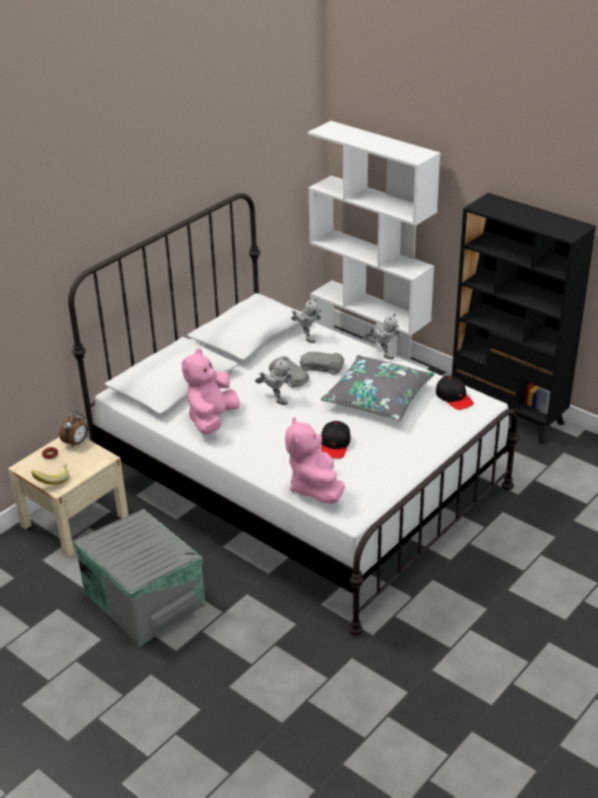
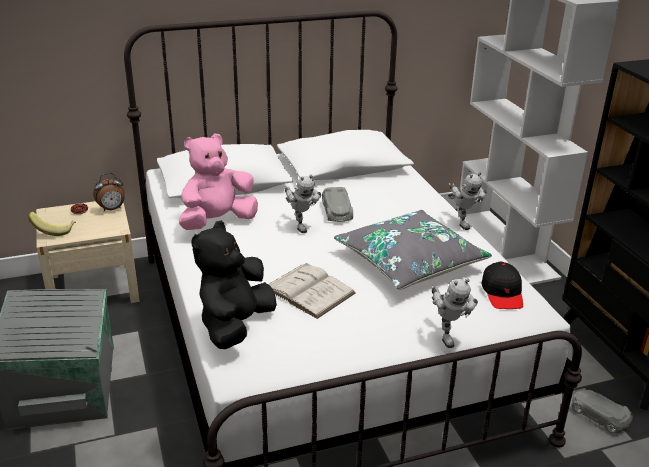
camera: 30 degrees right, 5 degrees down
(306, 337) = (395, 183): toy robot -> toy robot (447, 334)
(315, 487) = (235, 326): pink plush toy -> black plush toy
(321, 367) = (380, 213): grey toy car -> grey toy car (599, 415)
(335, 445) = (309, 290): black cap -> white book

